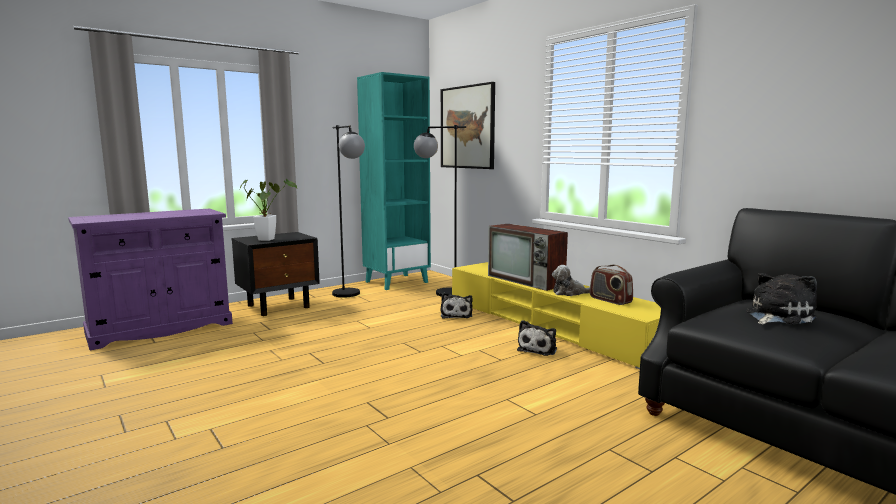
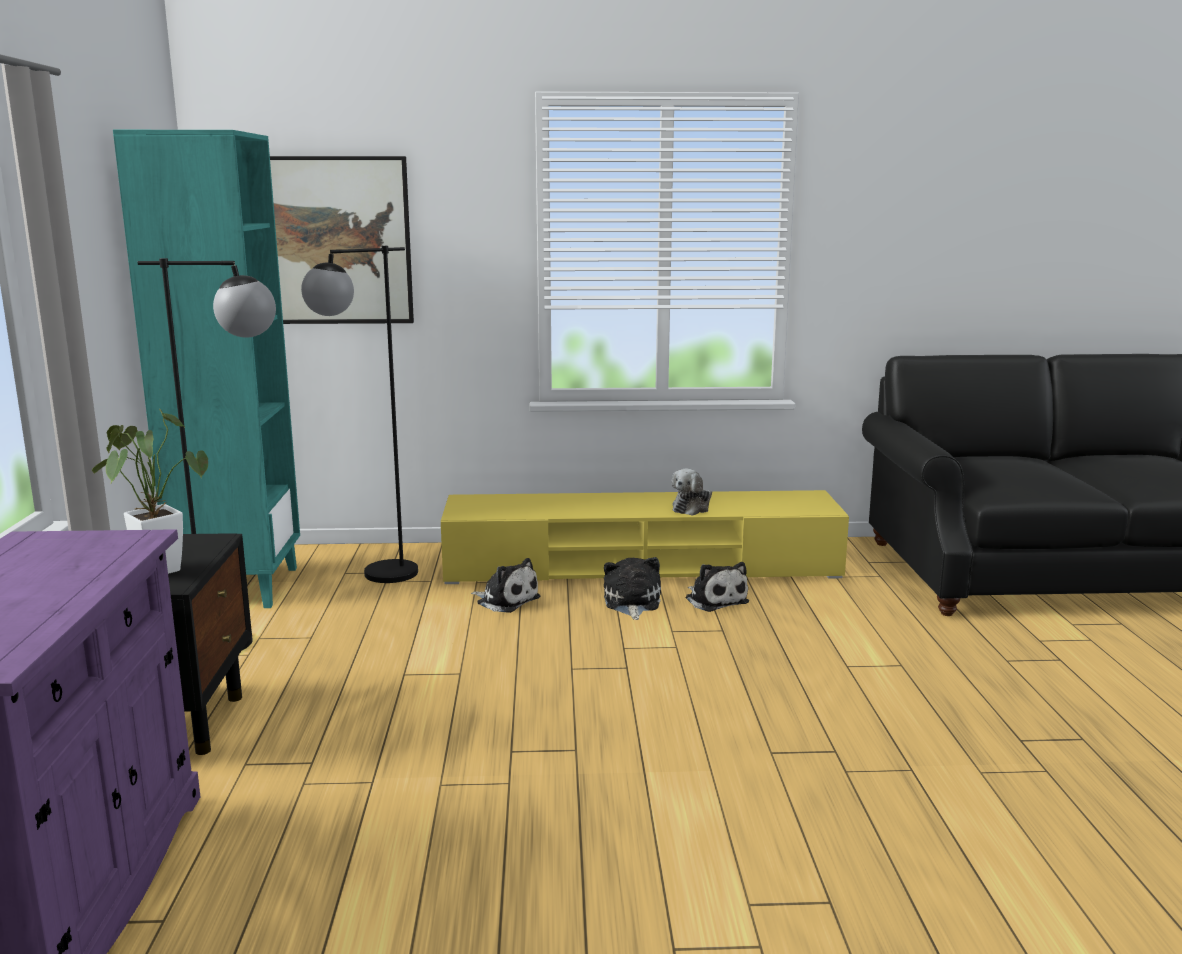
camera: 55 degrees left, 5 degrees up
(526, 281) = (599, 508): television -> none
(610, 300) = (750, 503): radio -> none
(777, 316) = (1029, 470): plush toy -> plush toy (631, 603)

